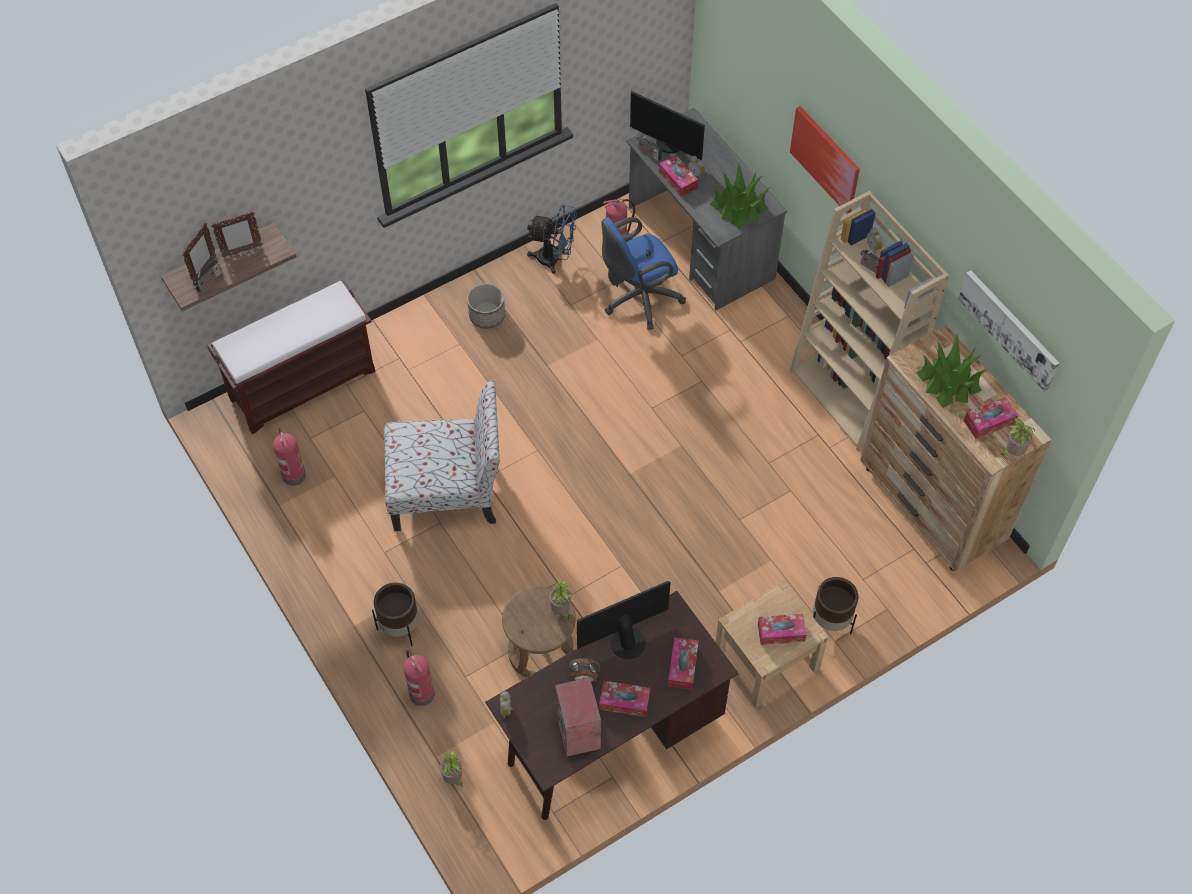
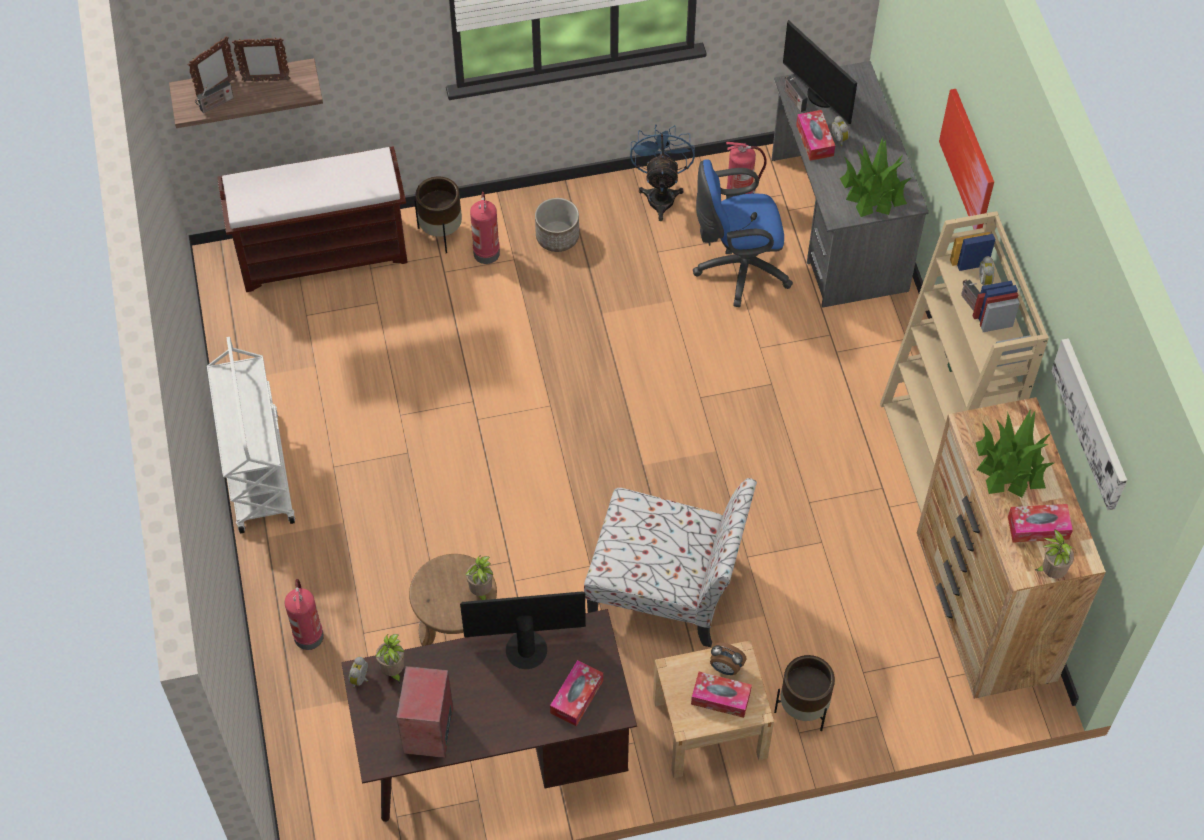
camera: 20 degrees right, 0 degrees up
(293, 474) = (271, 350): fire extinguisher -> fire extinguisher (486, 252)
(323, 575) = (257, 471): none -> white cart
(400, 627) = (315, 555): brown planter -> brown planter (441, 233)
(447, 490) = (431, 419): chair -> chair (667, 588)
(453, 779) = (303, 741): potted plant -> potted plant (393, 671)
(554, 259) = (661, 194): blue fan -> blue fan turned 120 degrees counterclockwise
(584, 678) = (460, 673): alarm clock -> alarm clock (725, 668)
(624, 702) = (494, 714): tissue box -> none

